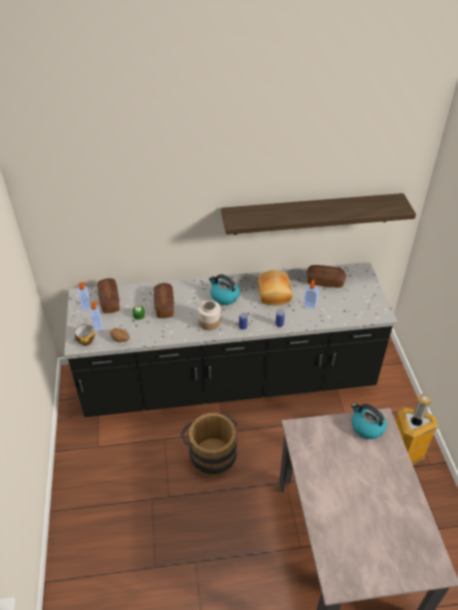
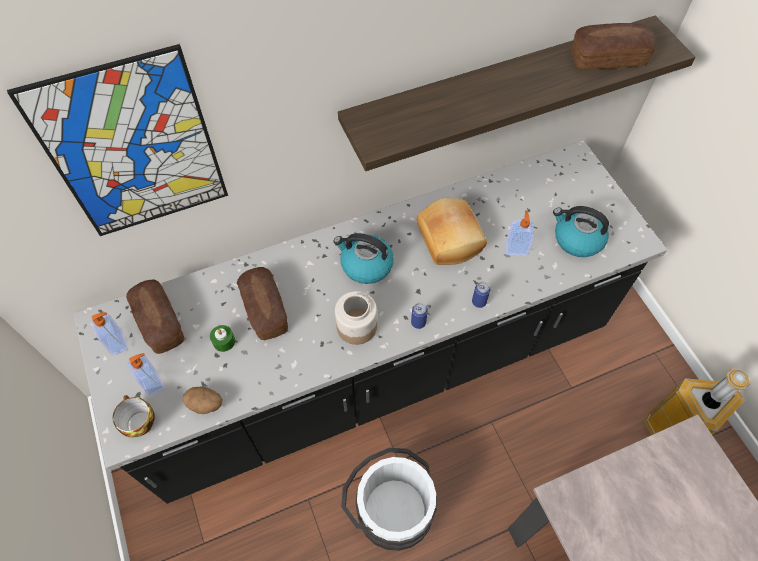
camera: 15 degrees left, 15 degrees up
(121, 203) = (134, 149): none -> picture
(211, 454) = (389, 506): brown bucket -> white bucket
(325, 282) = (525, 196): bread -> bread (608, 59)
(366, 427) = (675, 464): kettle -> kettle (577, 239)

